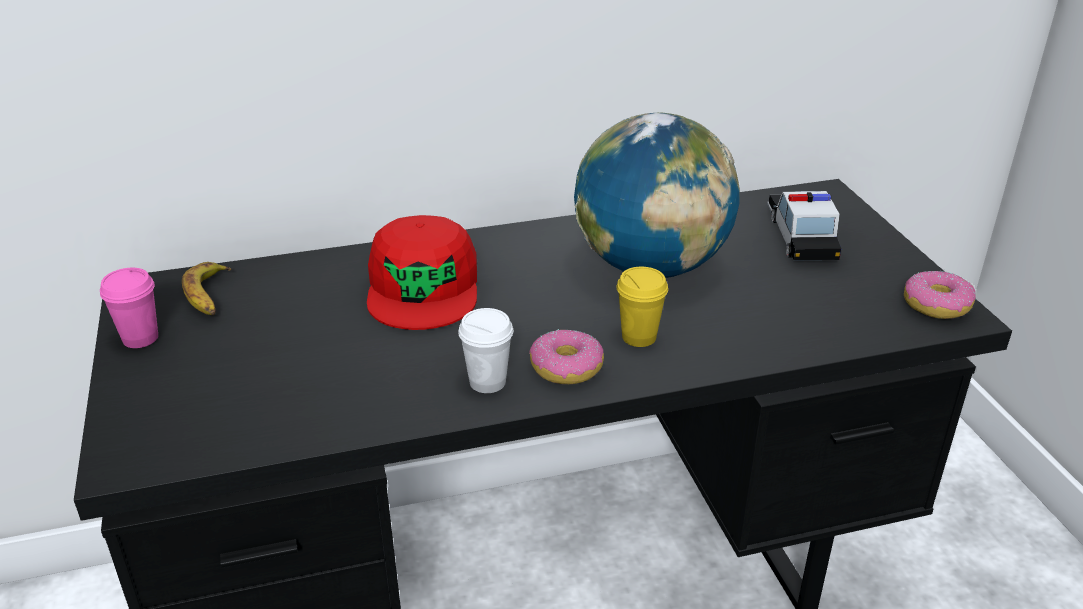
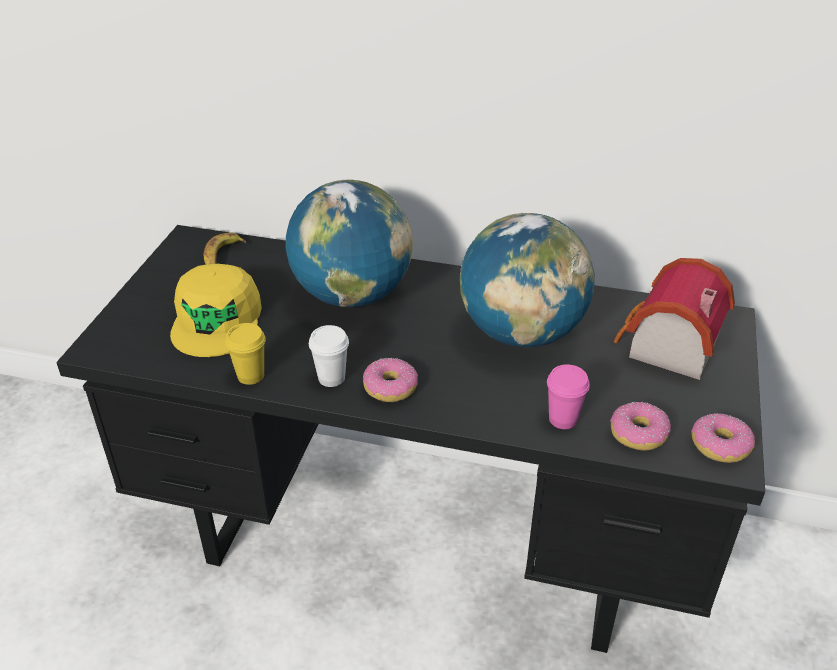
camera: 30 degrees right, 5 degrees up
(140, 338) = (164, 272): pink cup -> pink cup (563, 419)
(274, 369) = (217, 320): none -> yellow cap
(424, 288) = (352, 295): red cap -> globe
(639, 337) = (460, 384): yellow cup -> yellow cup (250, 376)
(801, 235) = (666, 347): toy car -> toy house
(857, 320) = (638, 433): none -> donut

